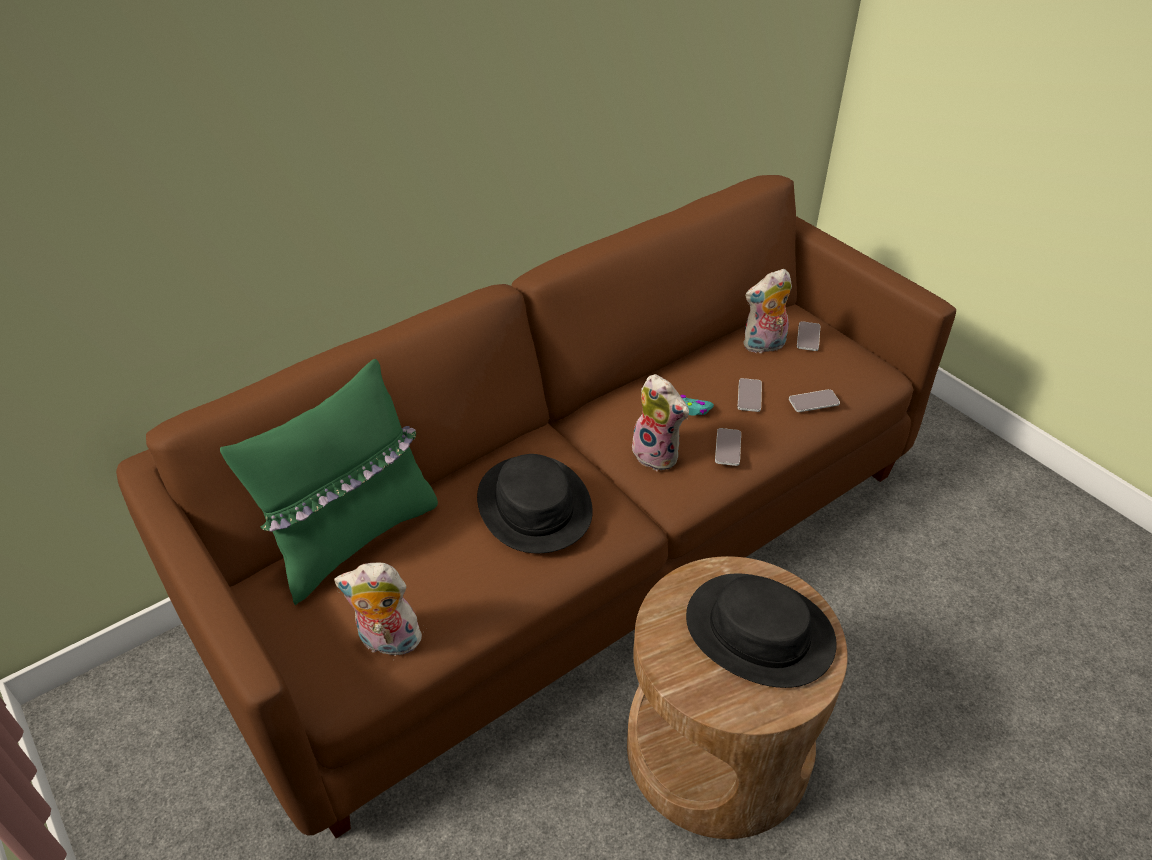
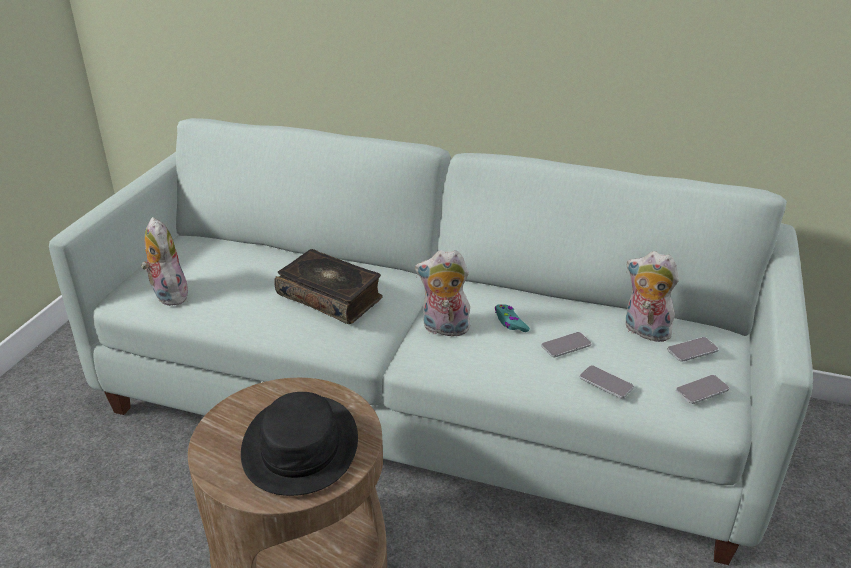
camera: 55 degrees right, 10 degrees down
(353, 537) = (241, 248): green pillow -> none
(535, 505) = (330, 296): black hat -> book
(575, 546) = (426, 402): brown sofa -> white sofa
(658, 454) = (444, 329): plush toy -> plush toy turned 90 degrees clockwise
(728, 447) = (489, 357): phone -> phone (702, 390)

